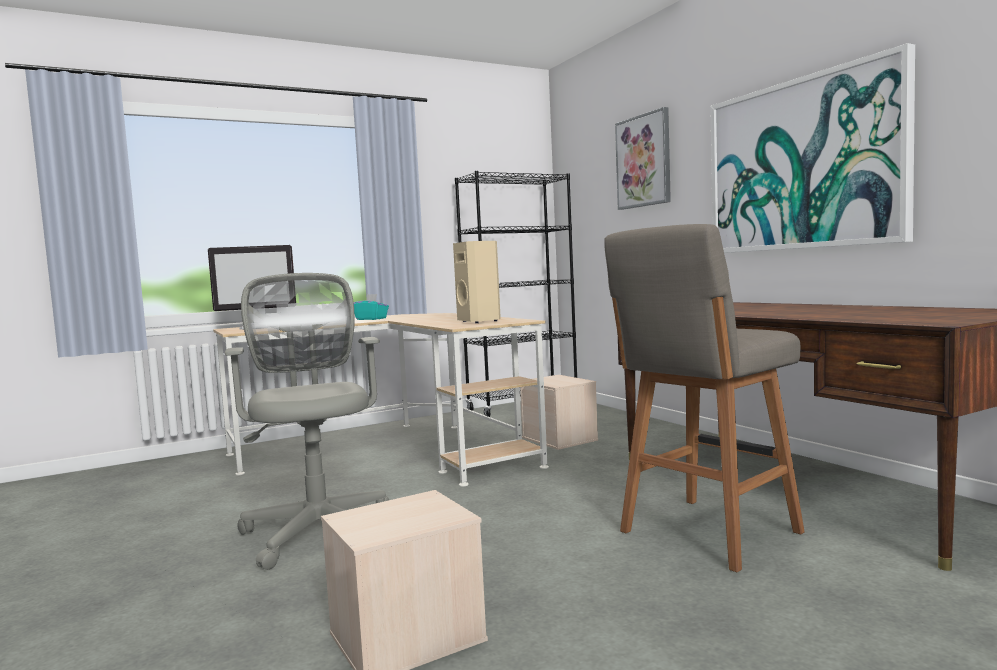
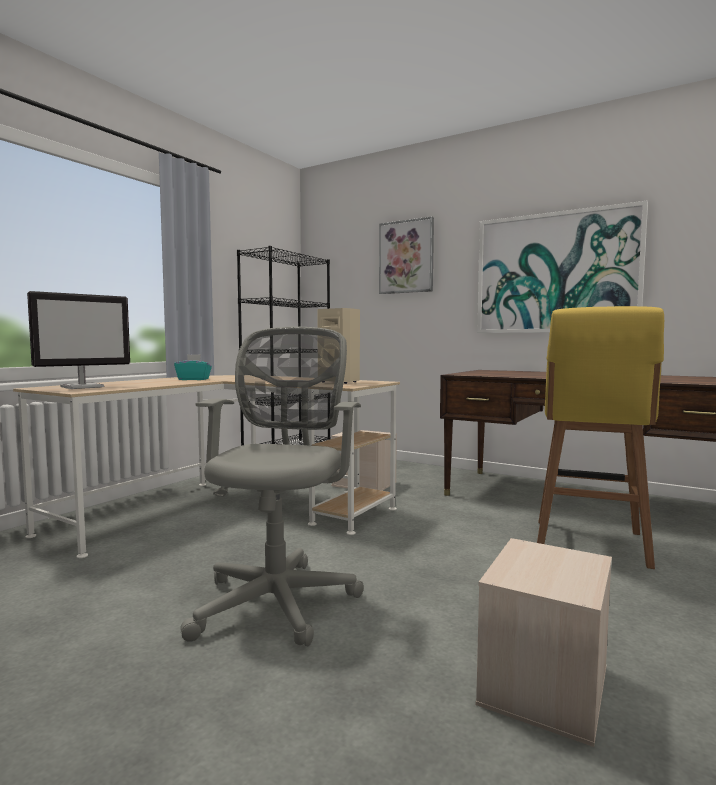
camera: 30 degrees left, 0 degrees up
(318, 528) = (279, 599): grey office chair -> grey office chair turned 60 degrees clockwise
(706, 534) = (590, 544): grey stool -> yellow stool

